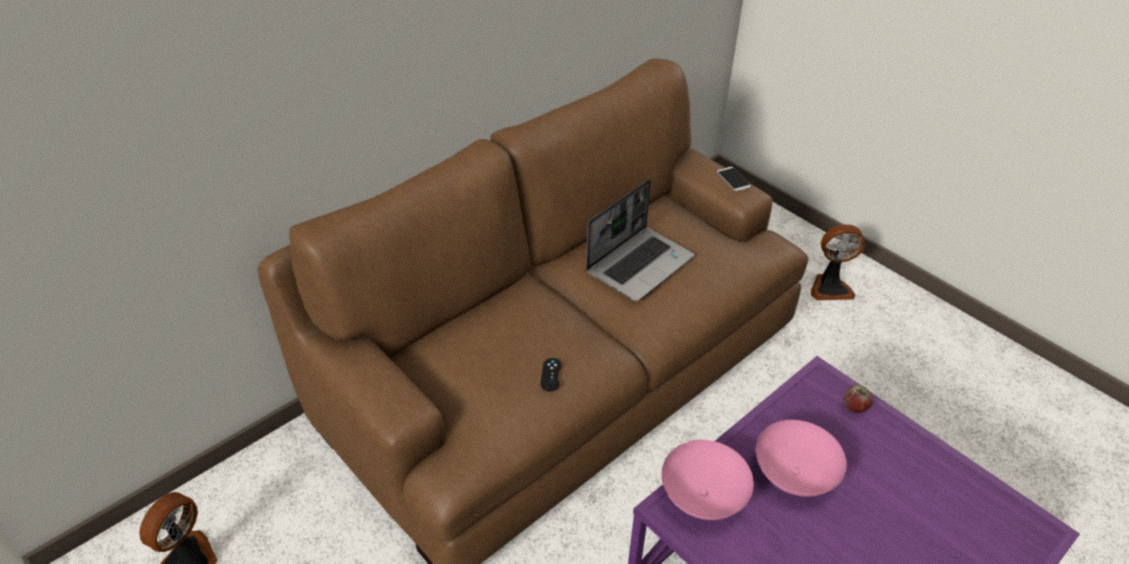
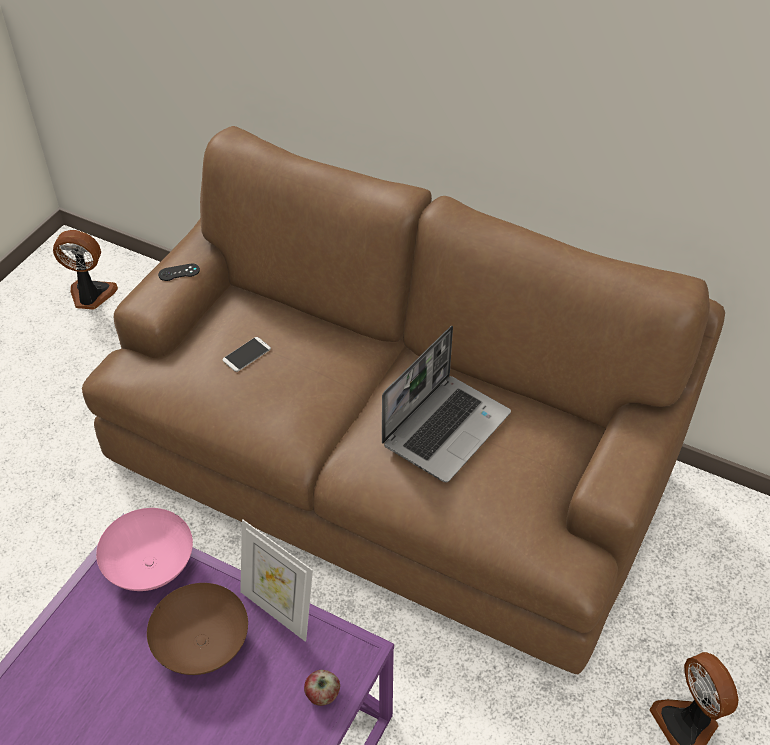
camera: 70 degrees right, 5 degrees up
(551, 375) = (247, 399): black game controller -> black game controller (179, 272)
(640, 264) = (446, 427): laptop -> laptop turned 75 degrees counterclockwise
(733, 179) = (634, 471): phone -> phone (246, 354)
(772, 415) = (278, 609): none -> picture frame
(792, 474) = (202, 643): pink bowl -> brown bowl

